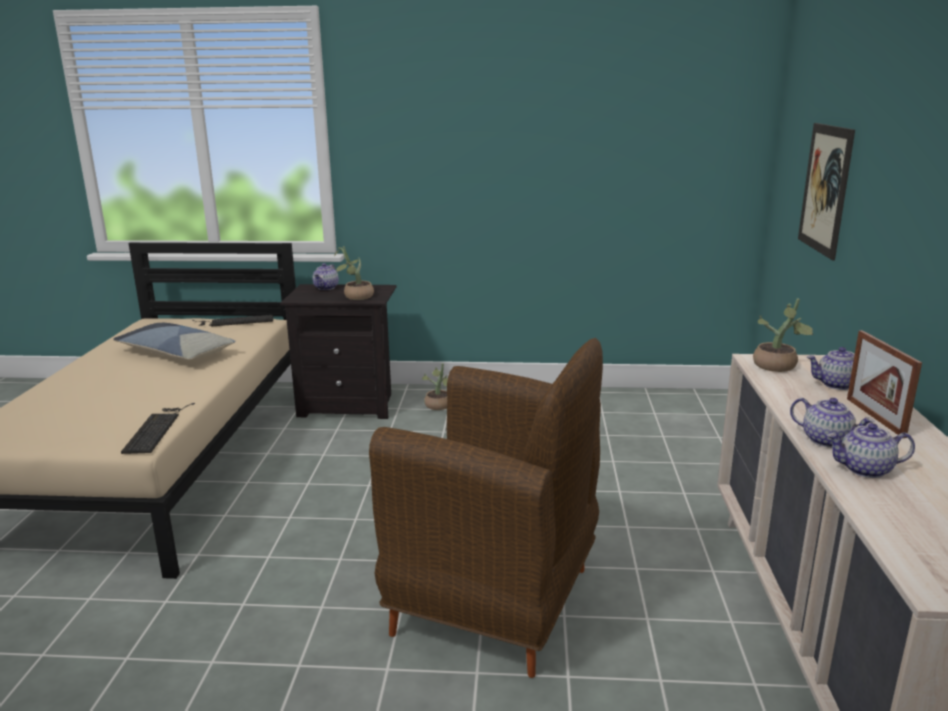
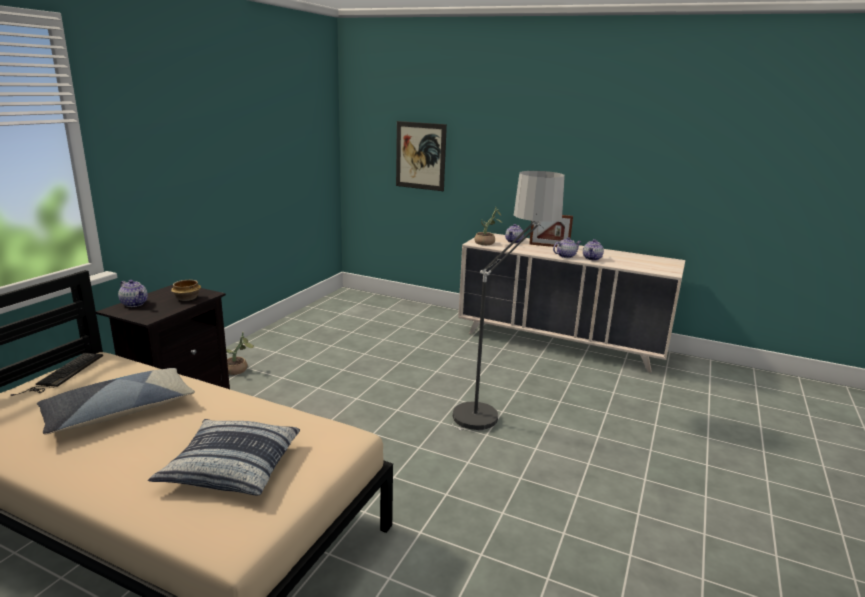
camera: 70 degrees left, 0 degrees up
(86, 411) = (231, 467): none -> pillow
(157, 428) = (322, 428): keyboard -> none
(355, 297) = (187, 298): potted plant -> bowl
(496, 602) = (496, 405): brown armchair -> floor lamp

